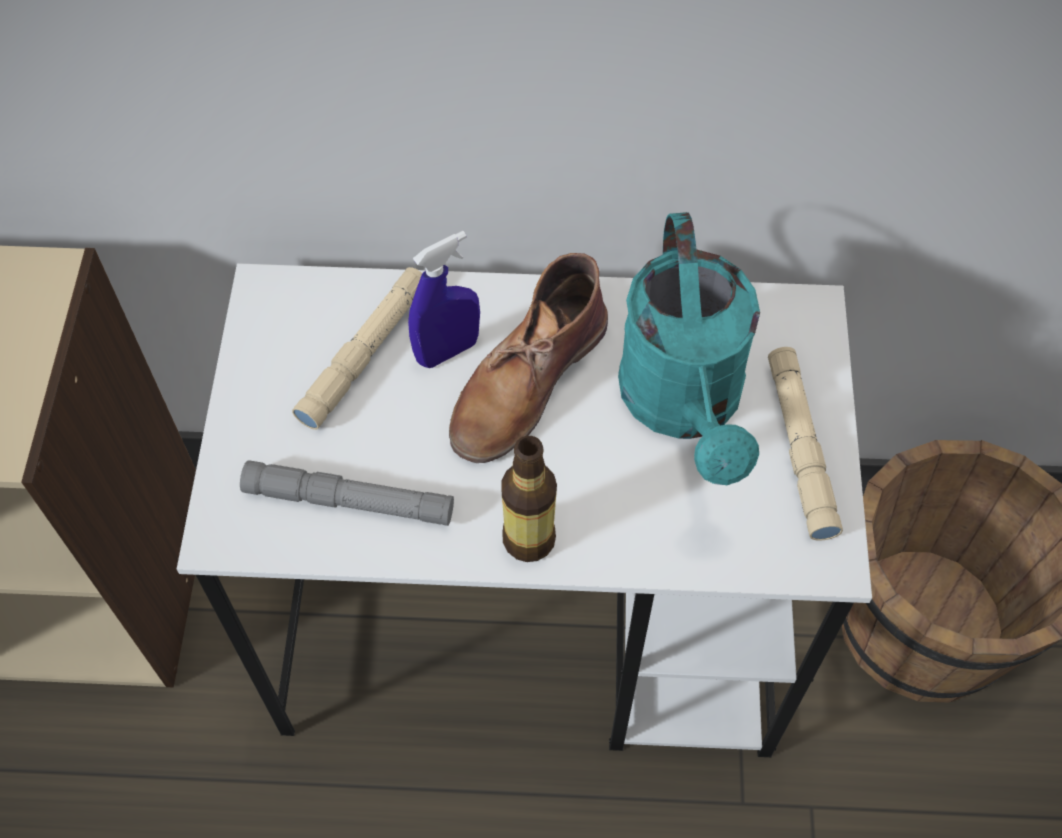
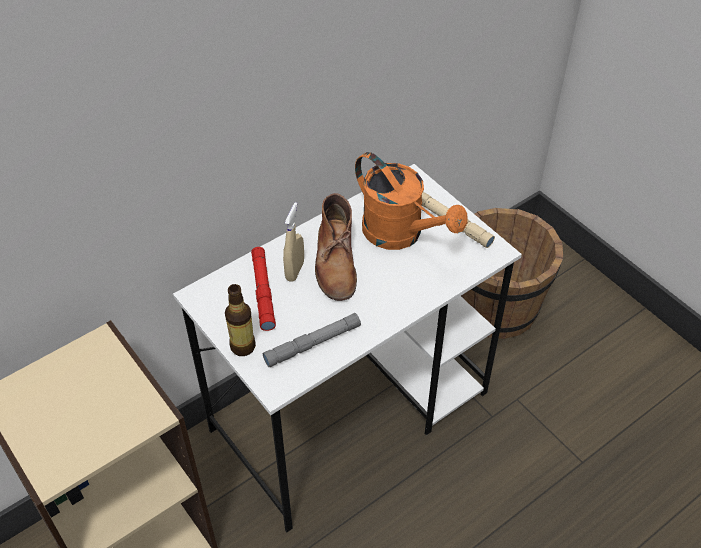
camera: 40 degrees left, 10 degrees down
(364, 354) = (263, 292): beige flashlight -> red flashlight
(447, 351) = (295, 271): blue spray bottle -> beige spray bottle
(528, 539) = (392, 312): bottle -> bottle (243, 346)
(685, 406) = (401, 234): turquoise watering can -> orange watering can

